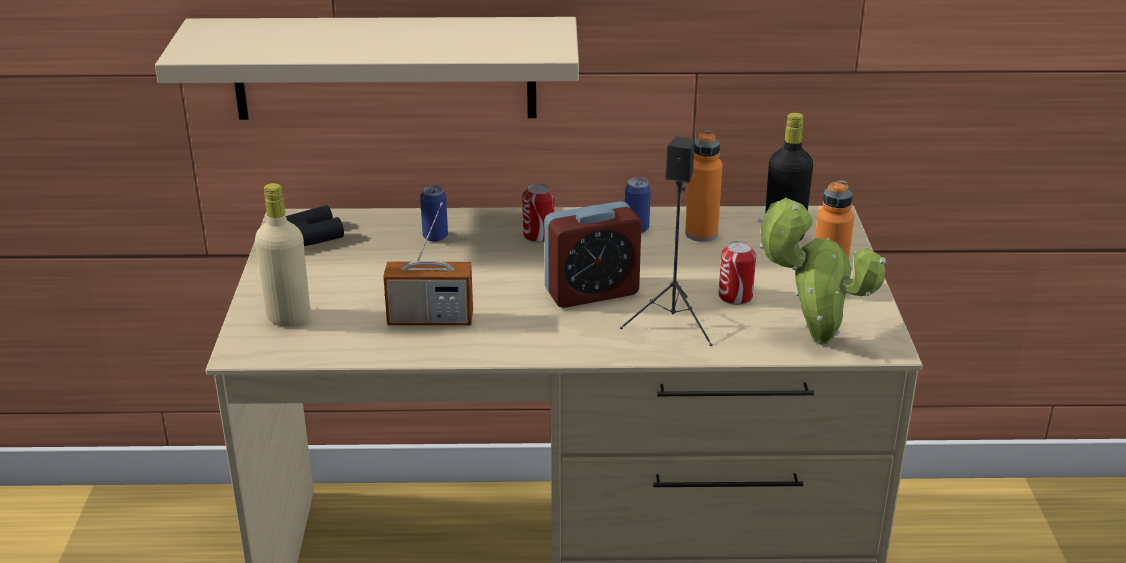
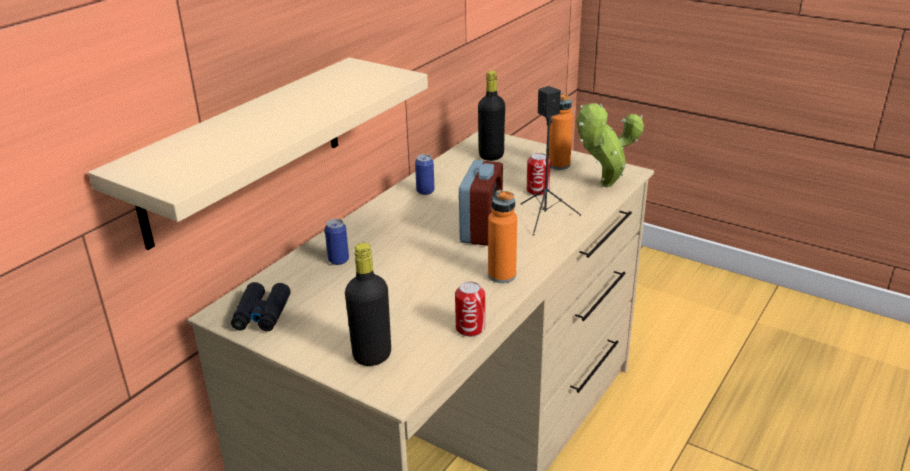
camera: 55 degrees left, 0 degrees up
(288, 317) = (372, 356): beige bottle -> black bottle
(430, 319) = (447, 296): radio -> none
(538, 235) = (389, 224): can -> can (470, 328)
(701, 234) = (457, 175): orange bottle -> orange bottle (502, 275)

